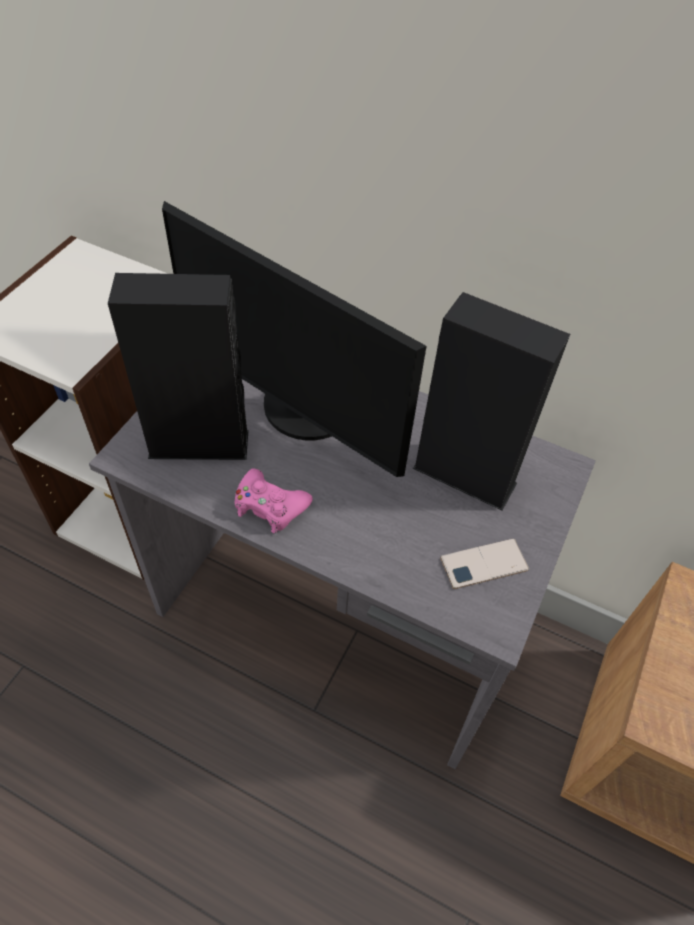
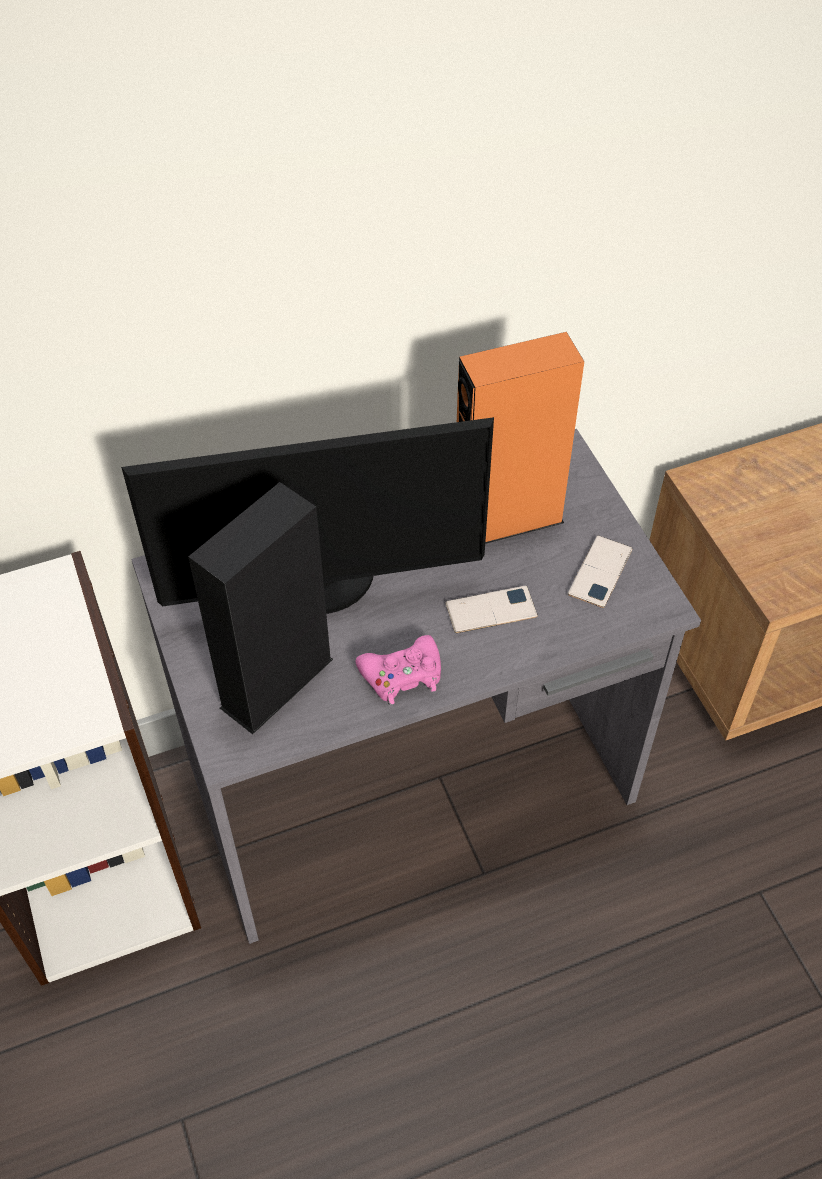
camera: 45 degrees left, 0 degrees up
(377, 519) = (491, 610): none -> phone
(464, 475) = (507, 520): black speaker -> orange speaker

